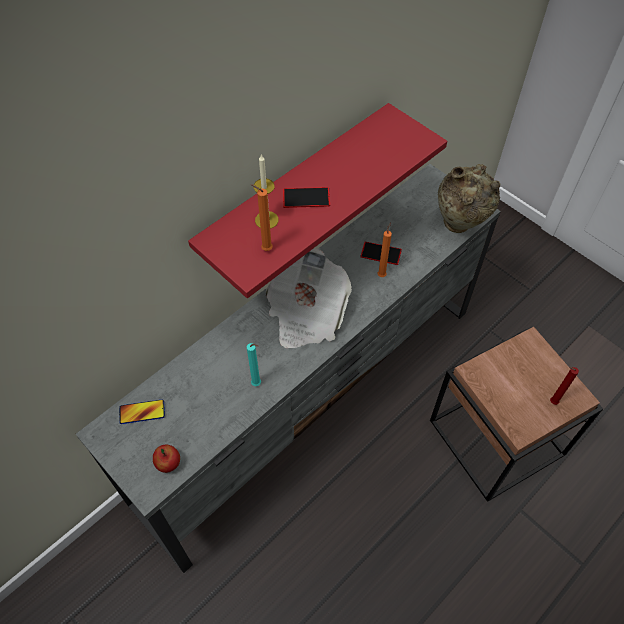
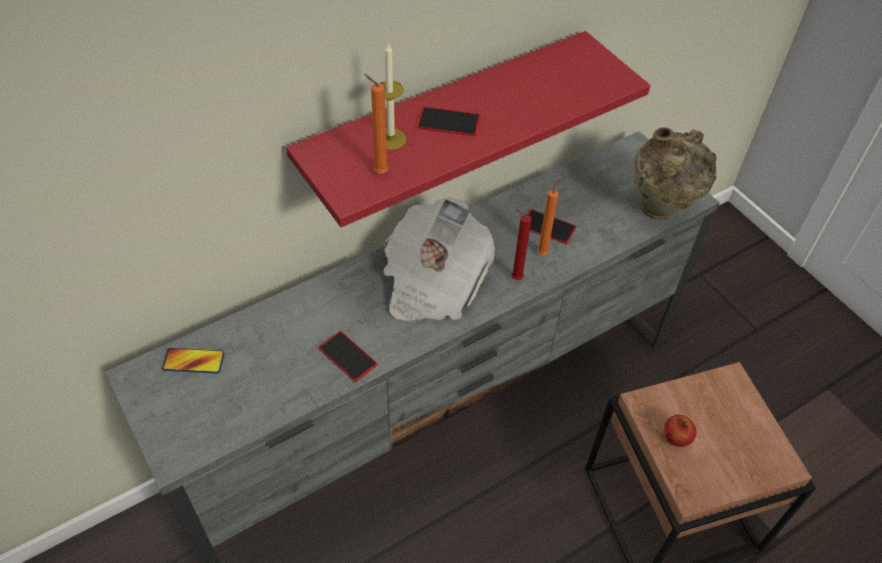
camera: 10 degrees right, 5 degrees down
(168, 463) = (208, 430): apple -> apple (676, 438)
(257, 384) = (347, 356): turquoise candle -> phone
(552, 402) = (744, 463): red candle -> red candle (514, 278)

